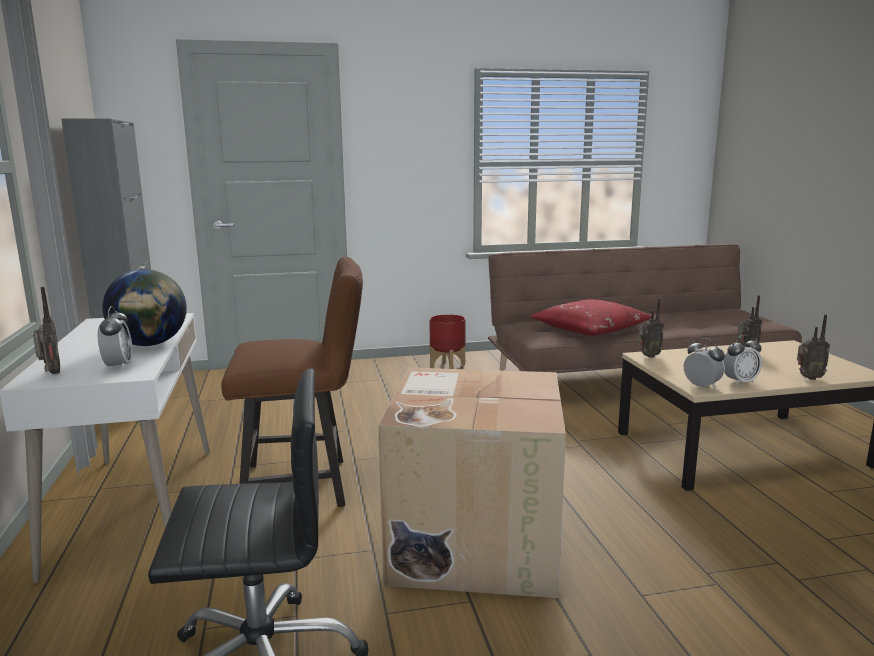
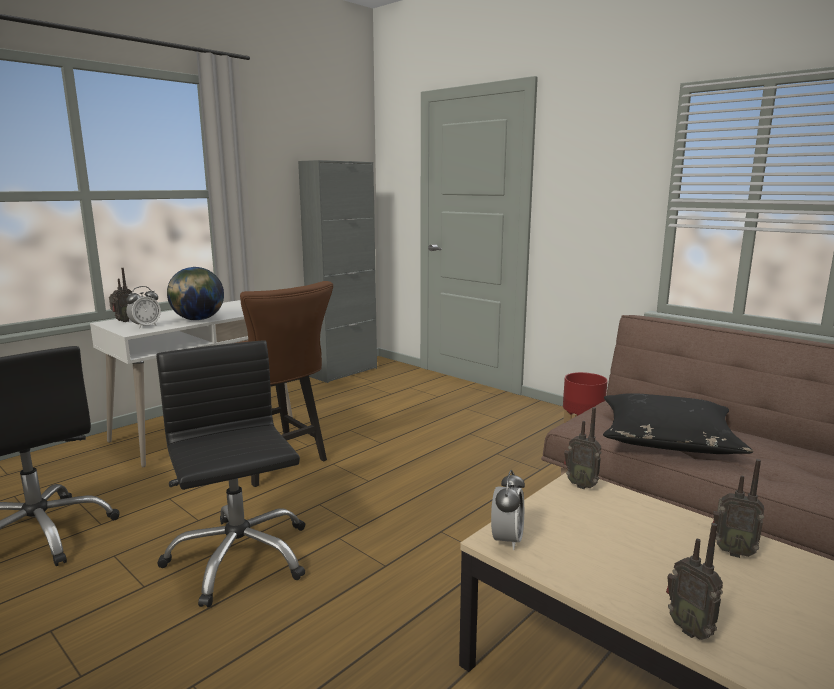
camera: 55 degrees right, 0 degrees up
(472, 540) = (239, 557): cardboard box -> black office chair
(590, 329) = (667, 438): red pillow -> black pillow
(740, 382) = (568, 566): alarm clock -> none

